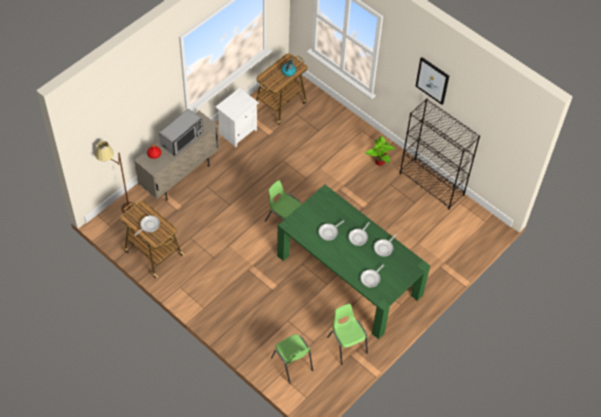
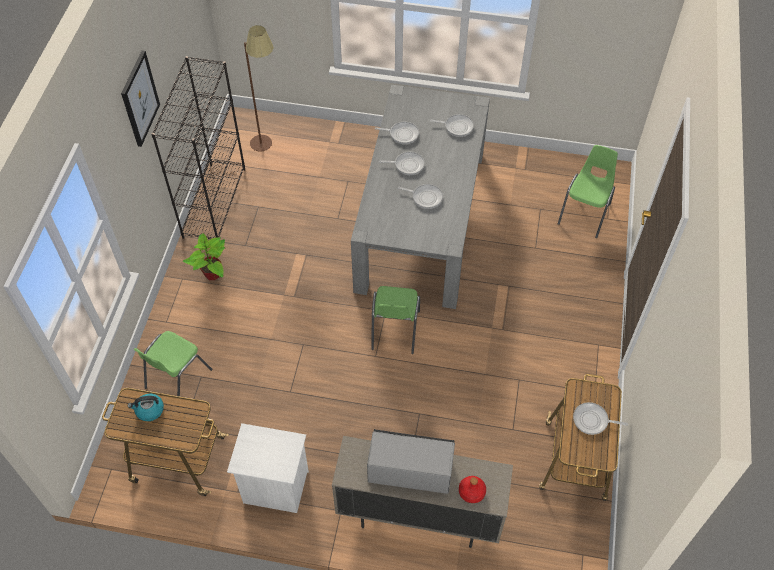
camera: 120 degrees left, 0 degrees up
(121, 210) = (544, 559): brown floor lamp -> brown floor lamp (268, 147)
(346, 345) = (515, 178): green chair -> green chair (177, 379)
(349, 275) = (421, 220): green dining table -> grey dining table

